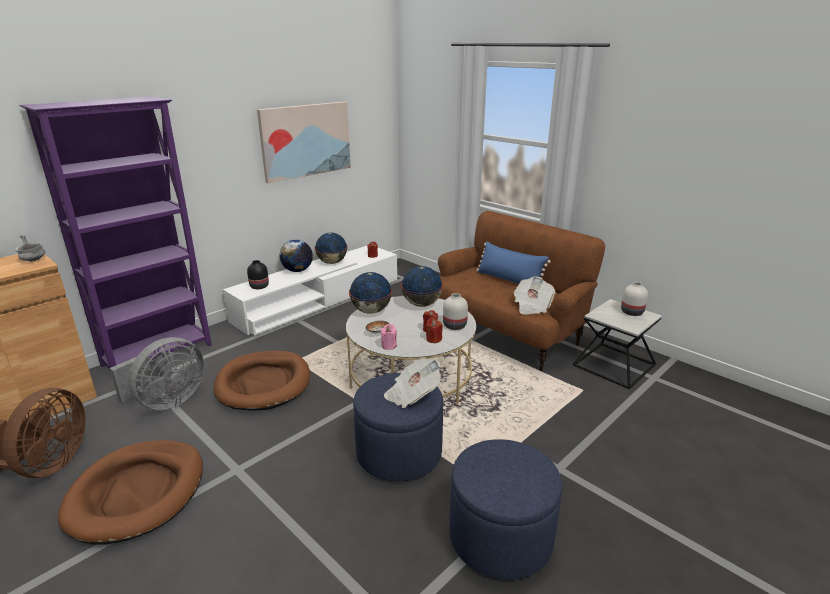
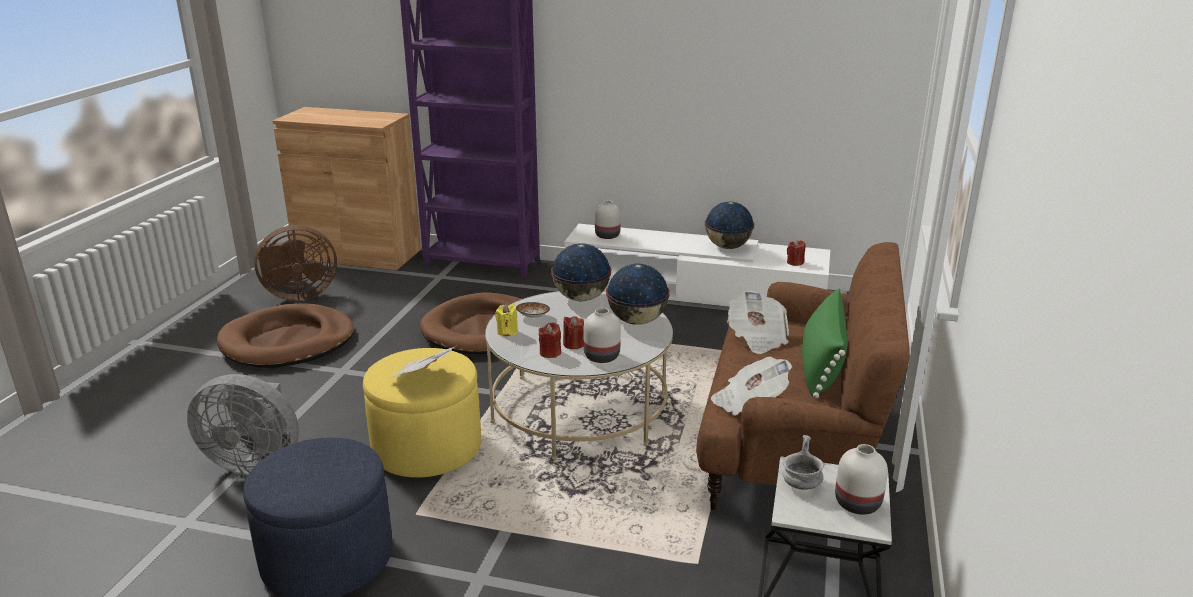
camera: 60 degrees right, 0 degrees up
(32, 260) = (383, 119): grey bowl -> grey bowl (800, 483)
(167, 402) = (414, 299): grey fan -> grey fan (255, 462)
(260, 286) = (607, 236): black vase -> white vase
(297, 270) = (675, 238): globe -> none
(306, 140) = (739, 61): picture -> none
(389, 345) = (507, 331): pink candle -> yellow candle
(399, 453) = (427, 448): blue ottoman -> yellow ottoman
(468, 284) = (757, 338): none -> newspaper
(509, 280) = (821, 365): blue pillow -> green pillow

